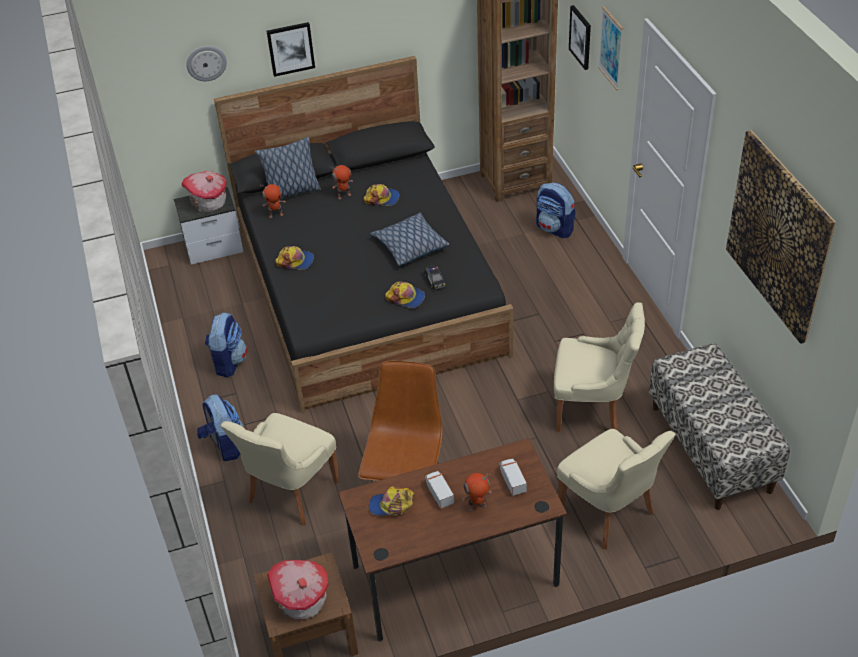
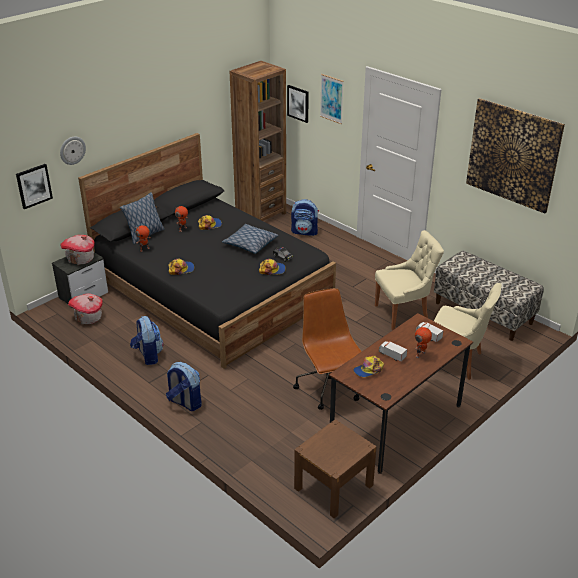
camera: 30 degrees left, 10 degrees down
(290, 48) = (124, 134): picture -> picture (34, 186)
(290, 493) = (254, 414): beige chair -> none
(302, 600) = (339, 451): toy house -> toy house (88, 317)

